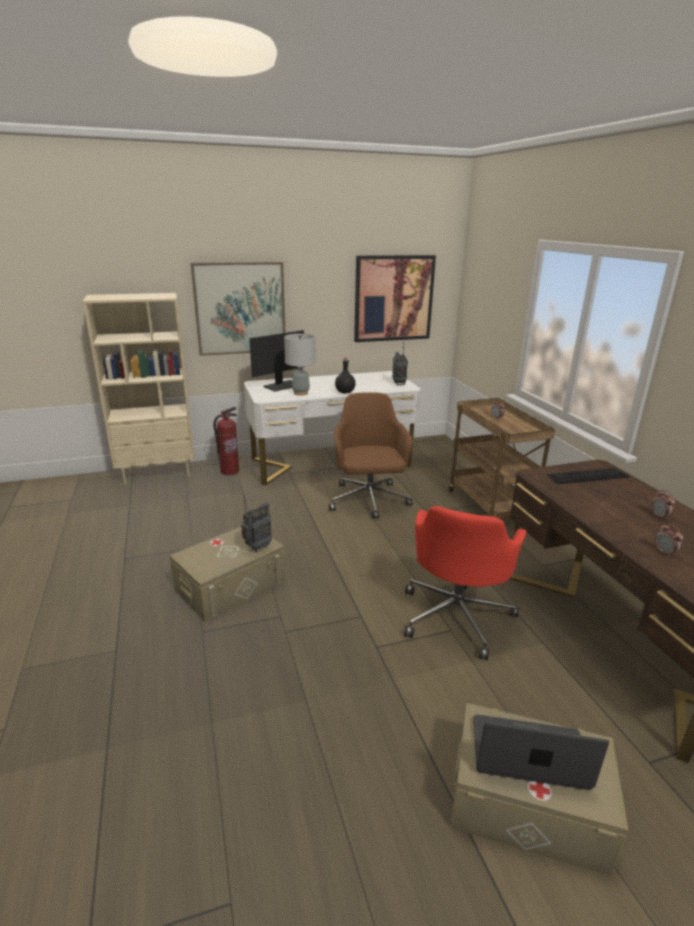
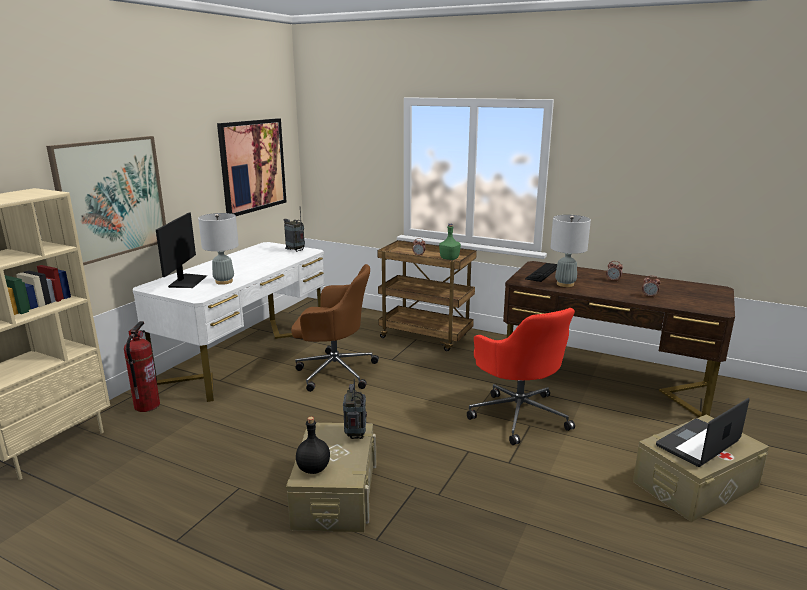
camera: 45 degrees left, 5 degrees down
(345, 392) = (265, 269): black bottle -> black bottle (314, 468)
(368, 501) = (334, 371): brown office chair -> brown office chair turned 150 degrees clockwise
(519, 430) = (449, 259): none -> green bottle
(581, 497) = (565, 284): none -> grey table lamp

